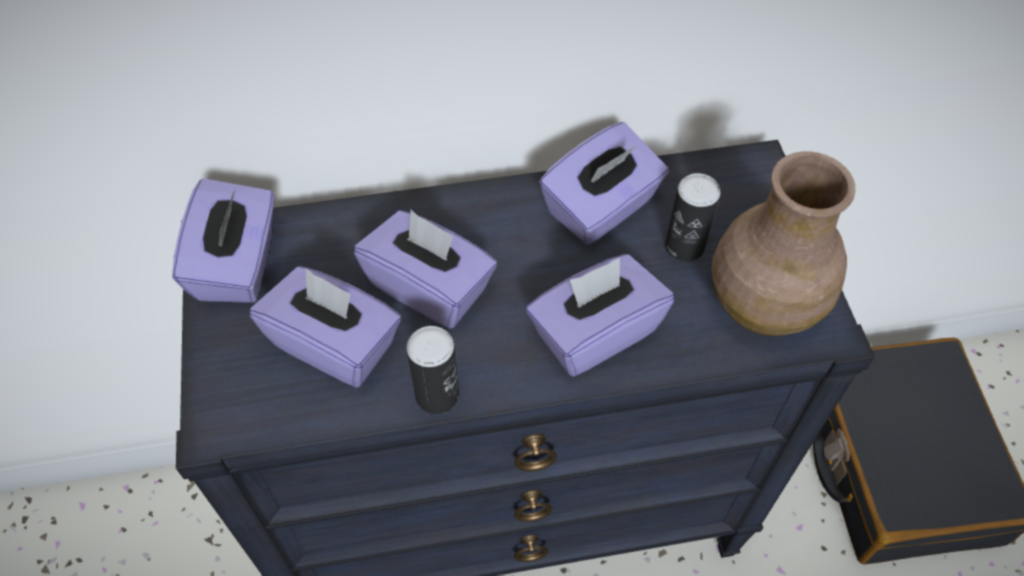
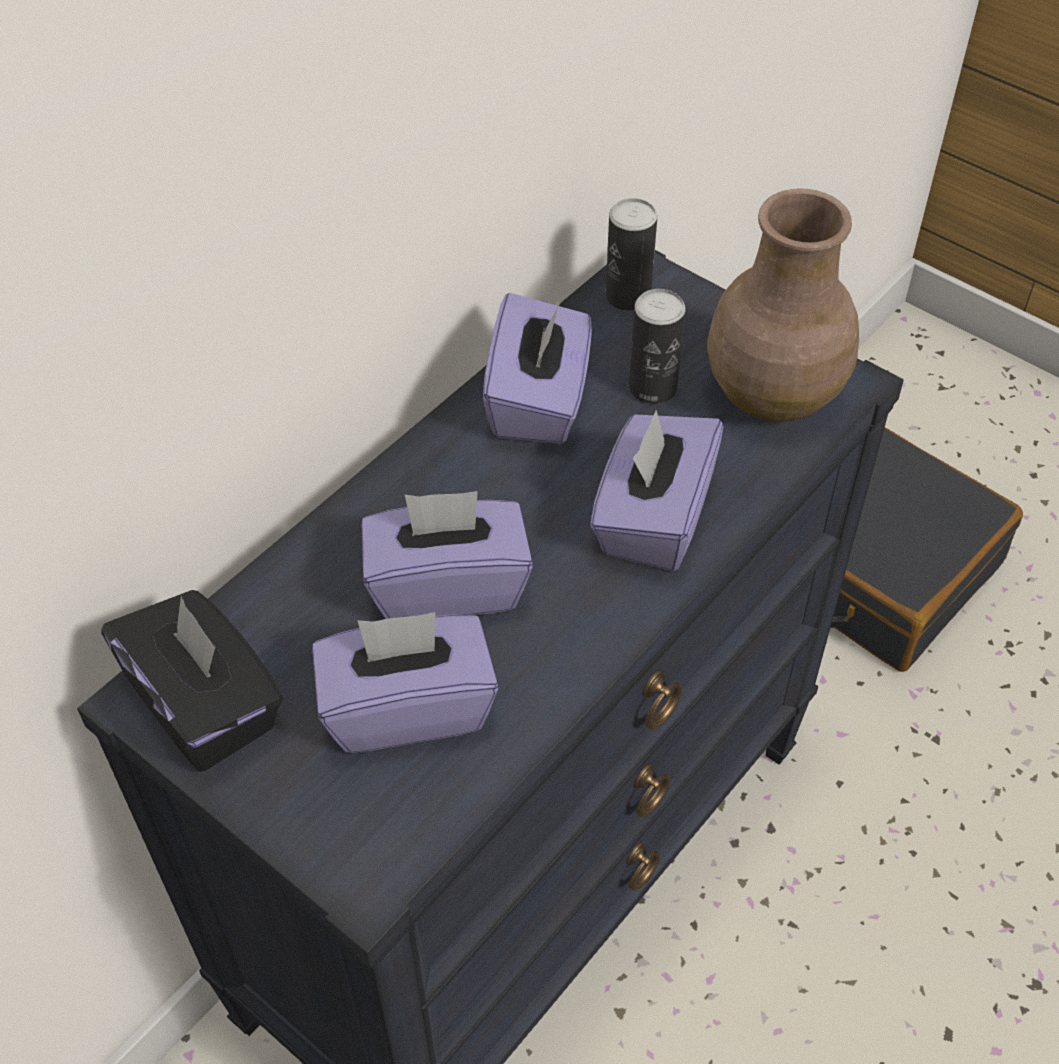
camera: 40 degrees left, 5 degrees down
(239, 264) = (206, 706): purple tissue box -> black tissue box
(437, 395) = (565, 679): can -> can (628, 296)

